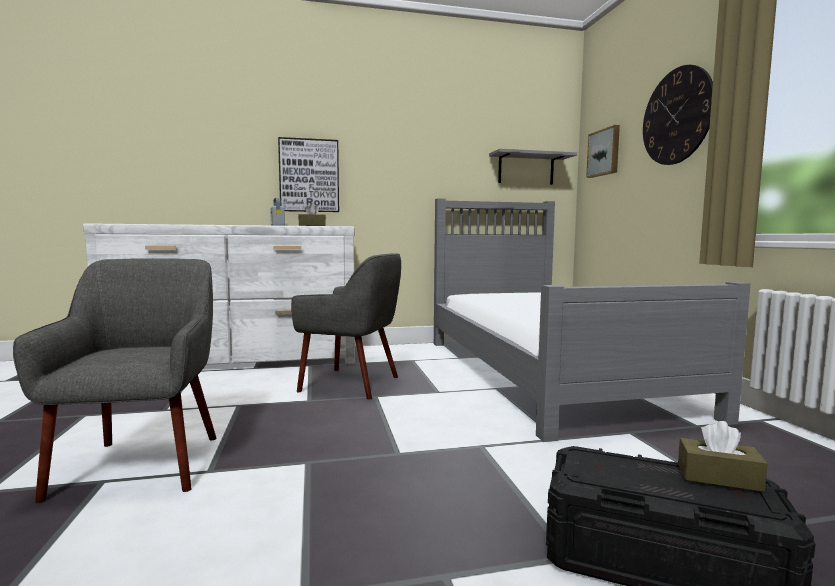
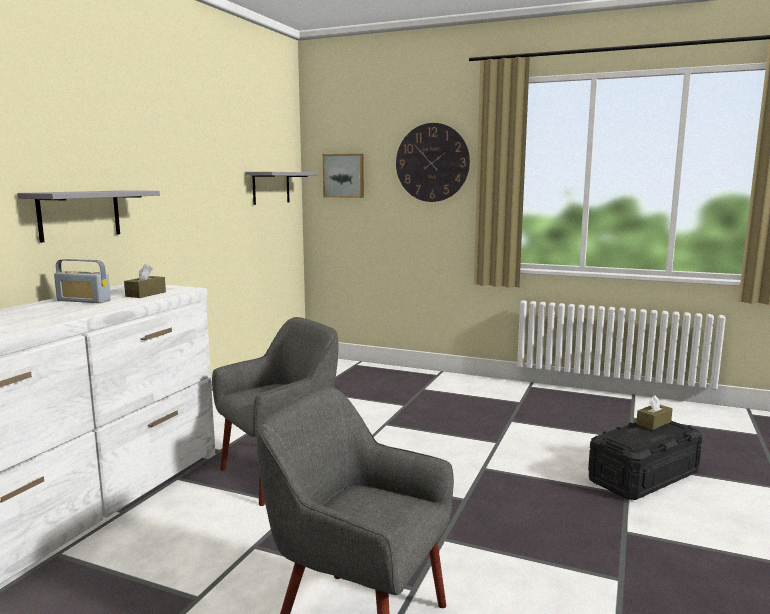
camera: 55 degrees left, 5 degrees up
(309, 175) = (79, 215): picture -> grey shelf
(544, 372) = (376, 397): grey bed -> none

